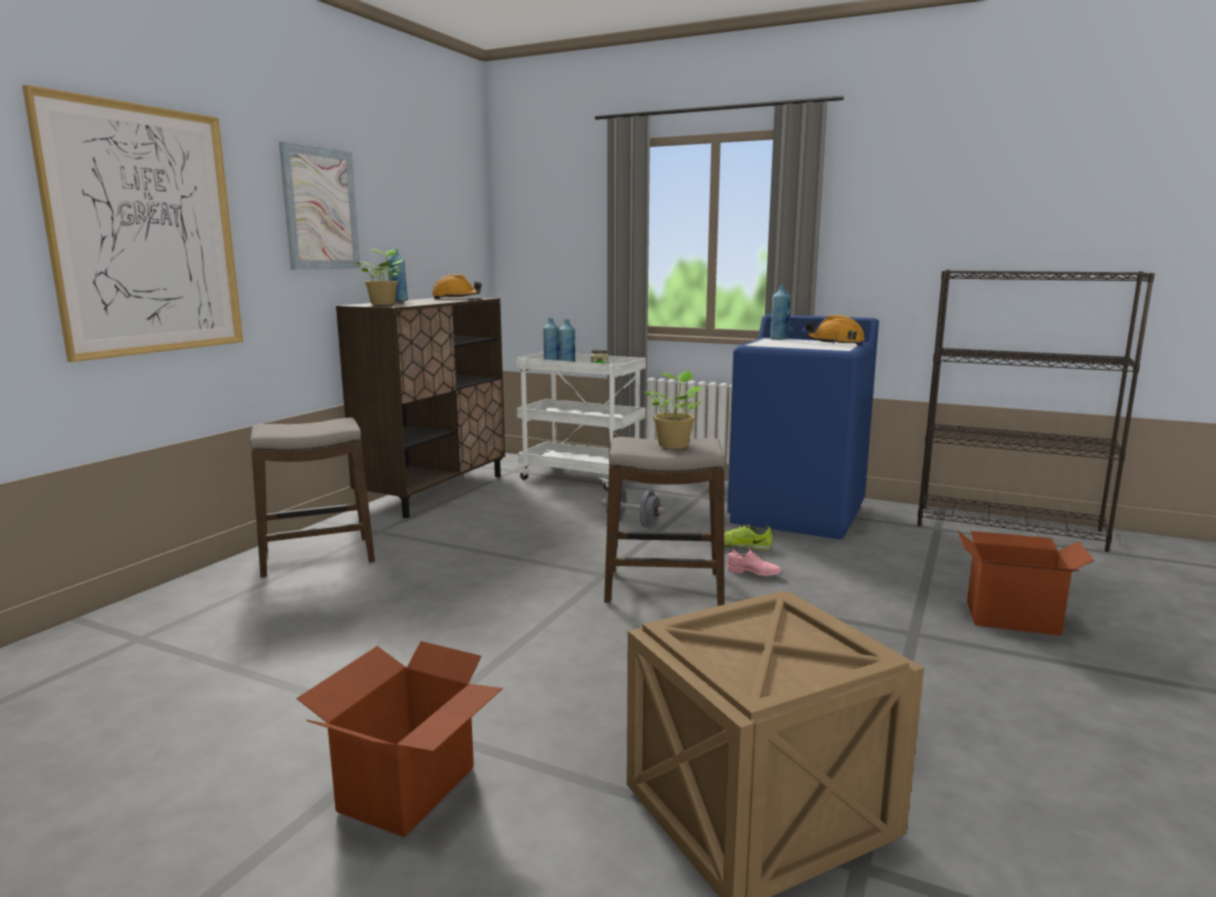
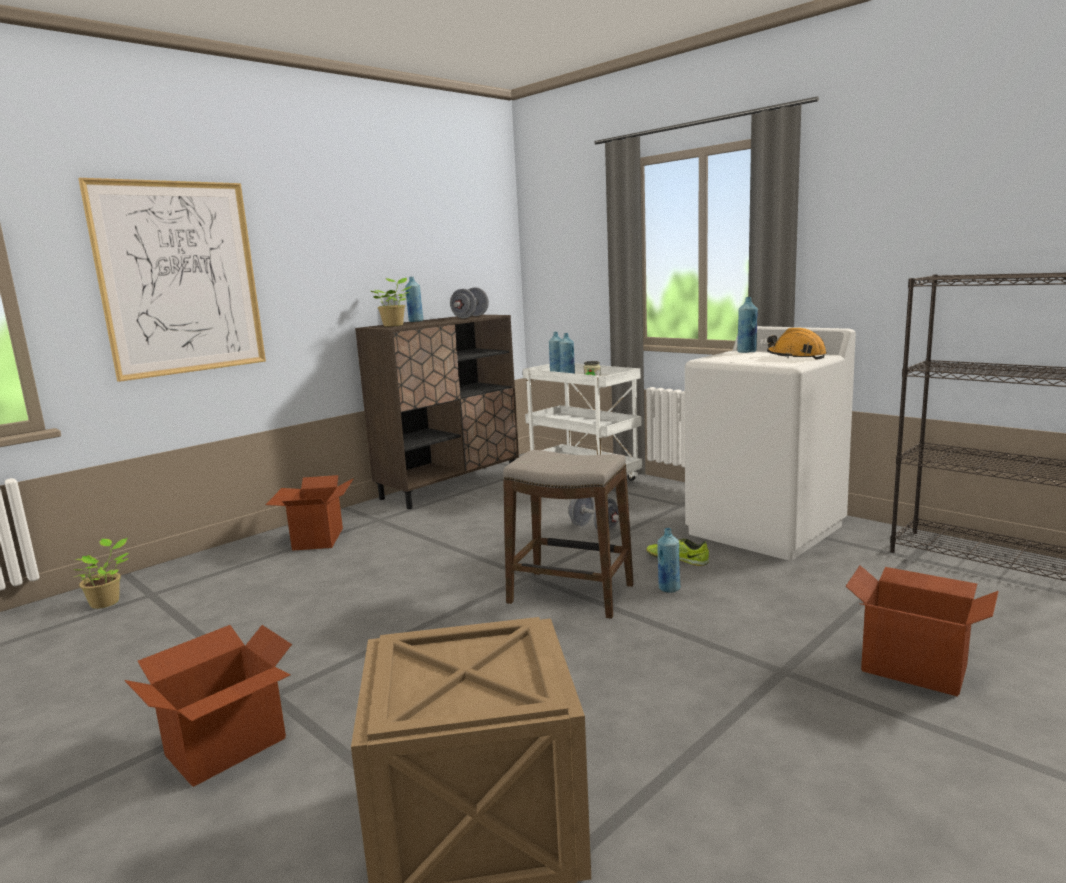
camera: 20 degrees right, 0 degrees up
(317, 557) = (317, 539): stool -> cardboard box
(321, 209) = (340, 248): picture -> none
(456, 299) = (470, 317): orange hard hat -> grey dumbbell
(674, 445) = (571, 460): potted plant -> potted plant (107, 602)
(754, 573) = (669, 588): pink shoe -> blue bottle
(798, 514) = (766, 530): blue washing machine -> white washing machine

